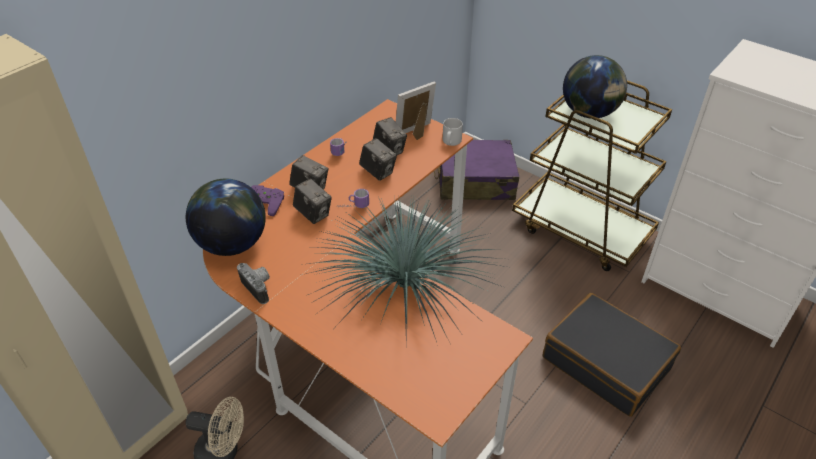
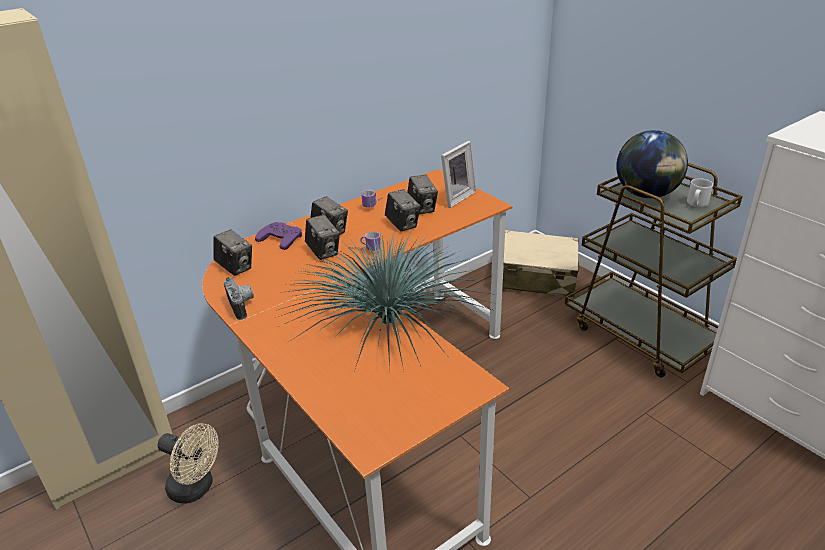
camera: 15 degrees right, 10 degrees down
(232, 244) = (235, 268): globe -> camera
(416, 133) = (455, 197): picture frame -> picture frame turned 150 degrees clockwise
(451, 142) = (487, 207): grey mug -> grey mug (696, 204)
(474, 181) = (535, 276): purple suitcase -> beige suitcase
(606, 363) = (637, 471): black suitcase -> none

